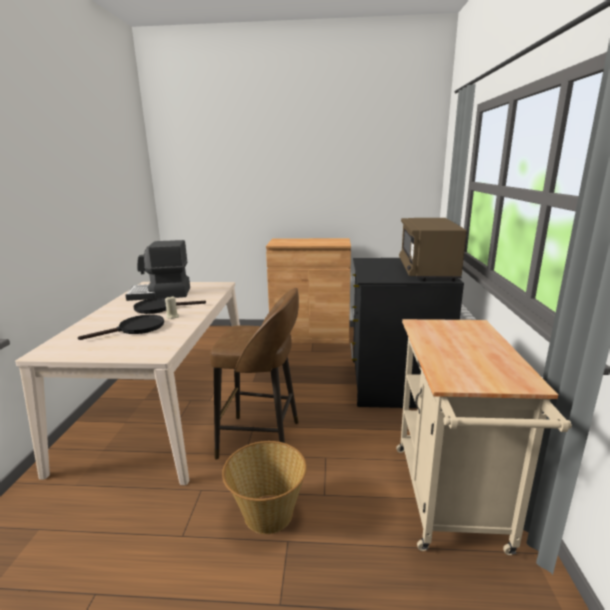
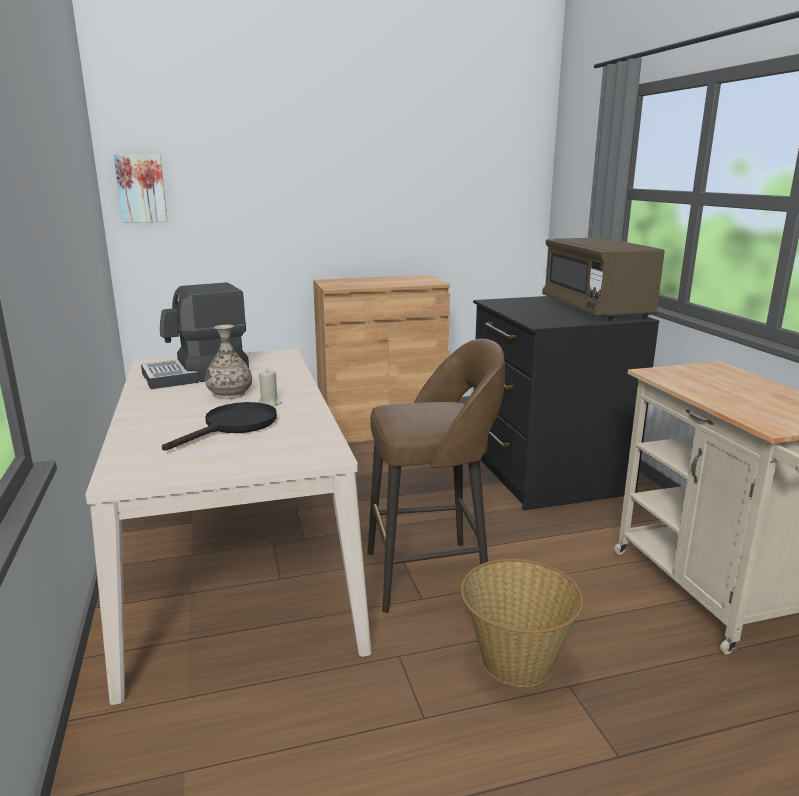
camera: 20 degrees left, 0 degrees up
(160, 308) = (229, 394): black frying pan -> vase
(174, 182) = (141, 188): none -> picture

